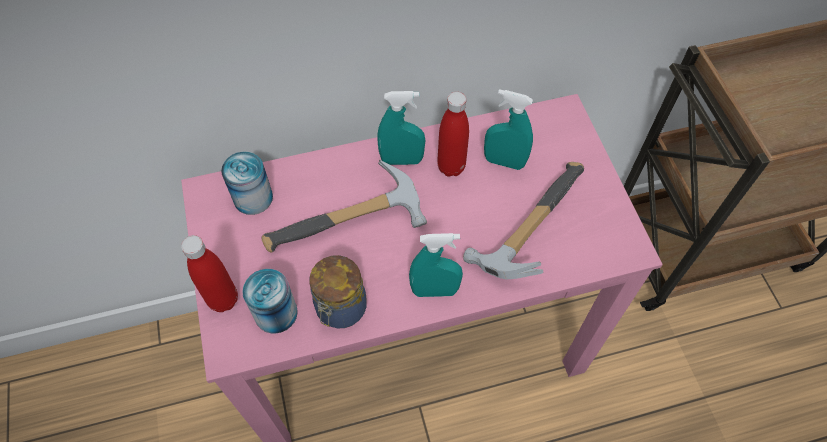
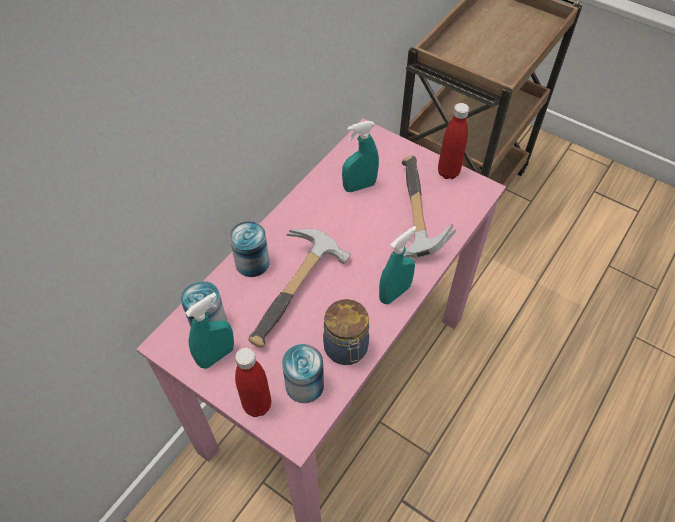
camera: 40 degrees left, 5 degrees down
(337, 169) = (252, 263): none -> can
(402, 160) = (291, 228): turquoise spray bottle -> turquoise spray bottle (216, 356)
(451, 167) = (329, 211): red bottle -> red bottle (448, 172)

